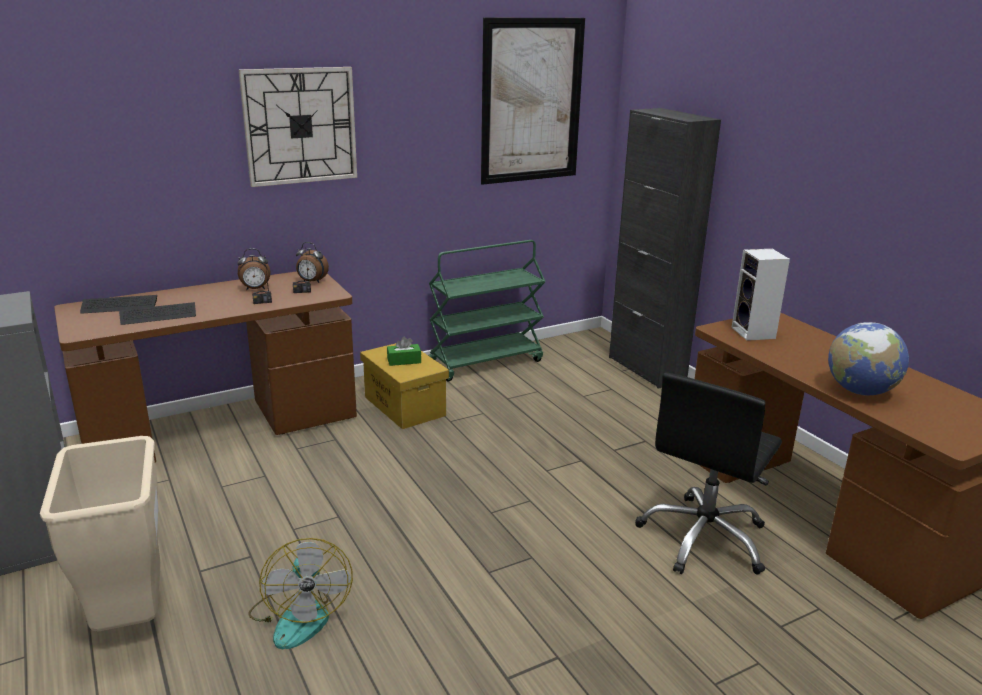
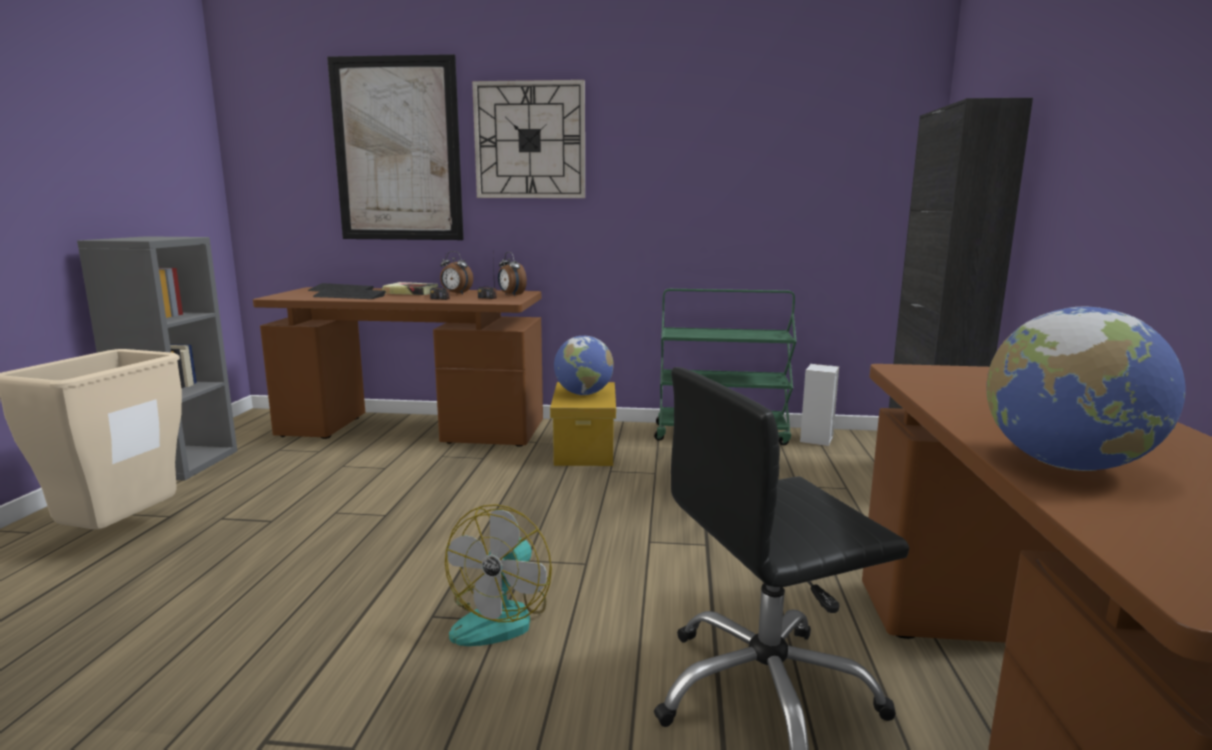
camera: 35 degrees right, 10 degrees down
(206, 296) = (411, 293): none -> book
(300, 615) = (218, 581): fan -> fan (501, 617)
(404, 361) = (583, 394): green tissue box -> globe
(532, 101) = (809, 125): picture -> picture (397, 150)
(755, 333) = (964, 380): speaker -> speaker (817, 440)

